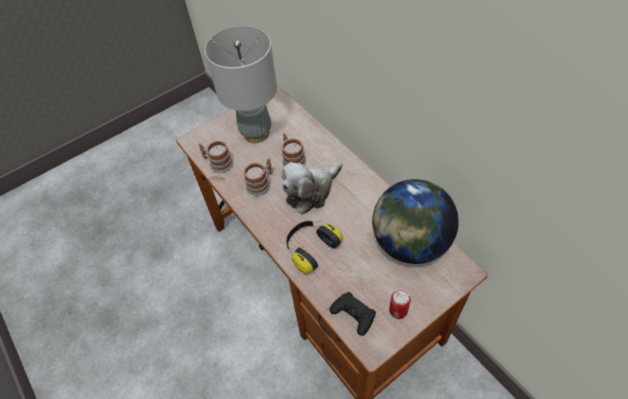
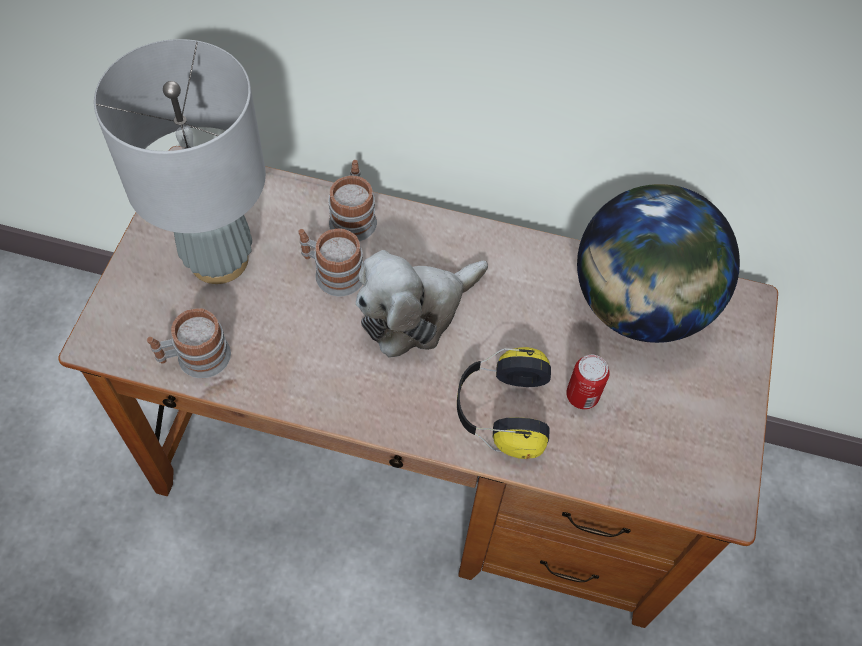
camera: 45 degrees left, 5 degrees up
(261, 184) = (314, 349): mug -> mug (353, 216)
(311, 191) = (416, 312): plush toy -> plush toy turned 45 degrees clockwise
(353, 314) = (655, 473): black game controller -> none
(398, 311) = (711, 423): can -> can (582, 396)

